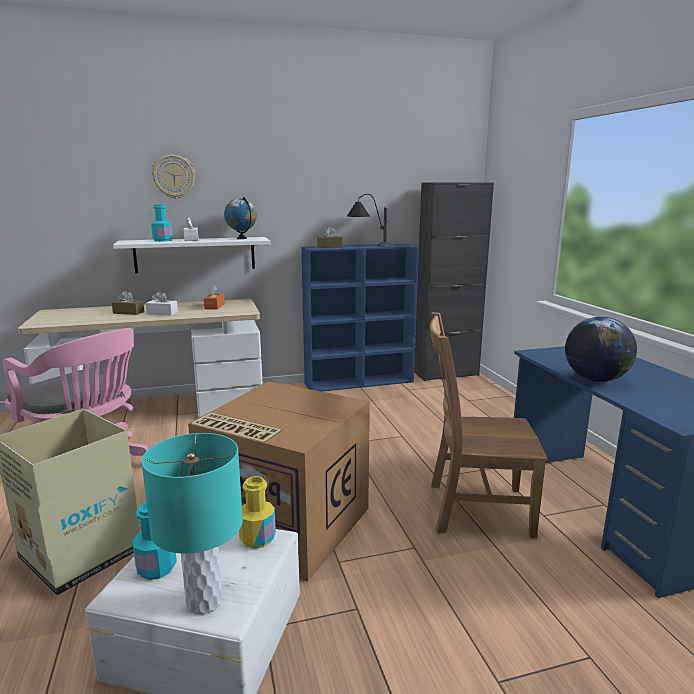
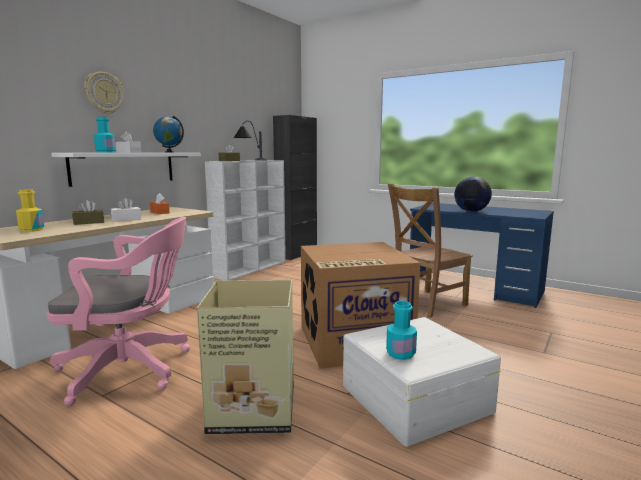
camera: 40 degrees left, 5 degrees down
(204, 602) = (456, 352): turquoise table lamp -> none
(257, 538) = (416, 324): yellow bottle -> yellow bottle (31, 230)
(360, 382) = (251, 268): blue bookcase -> white bookcase

